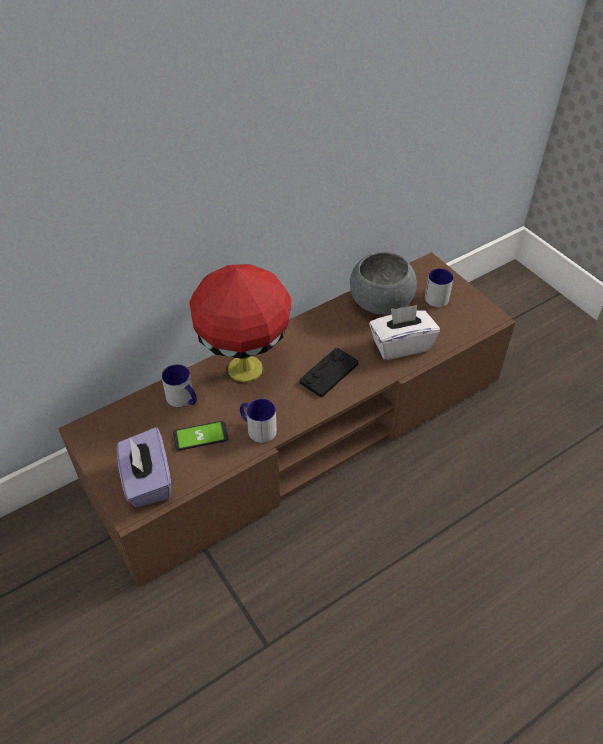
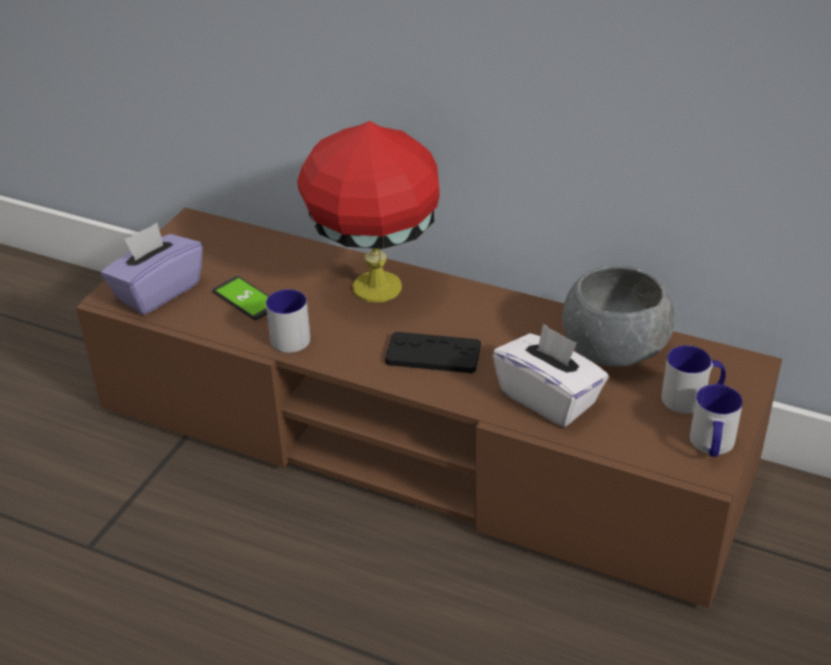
camera: 60 degrees right, 10 degrees down
(183, 399) = (290, 265): mug -> mug (712, 446)

